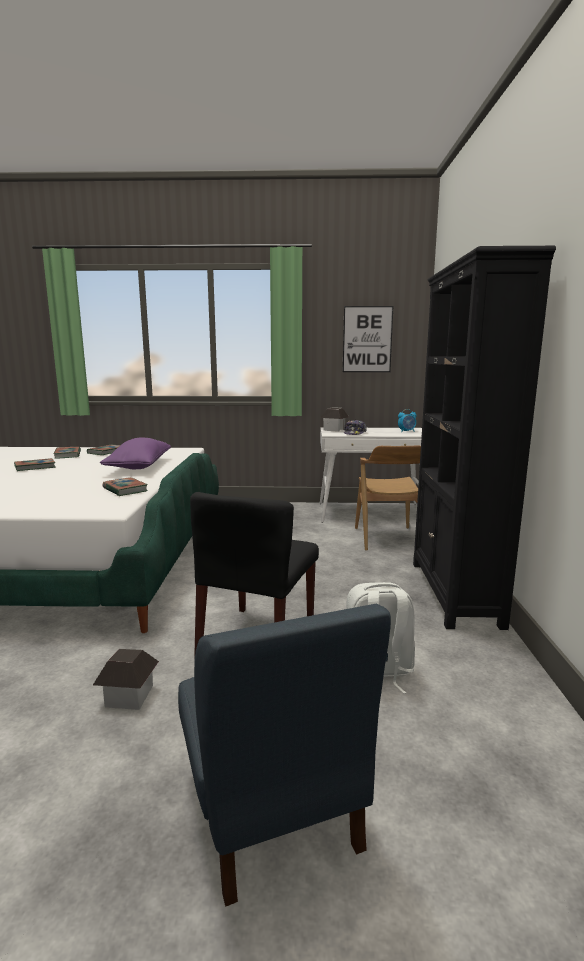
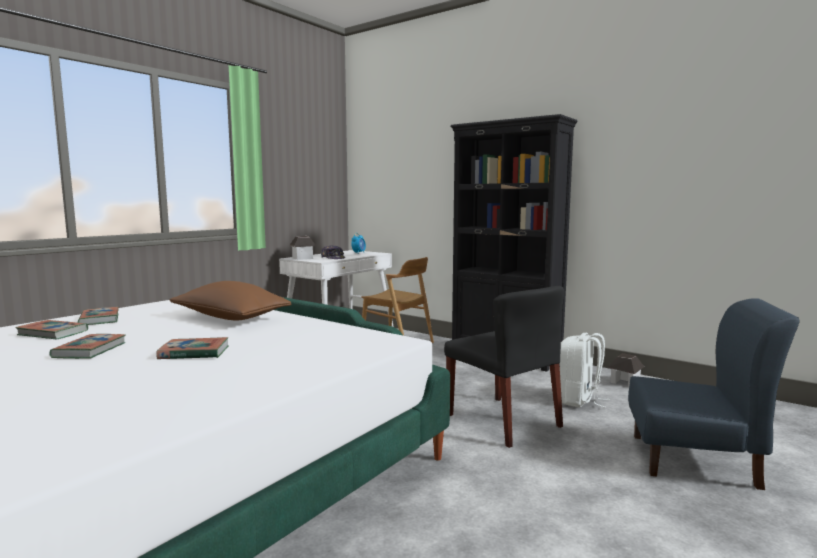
camera: 55 degrees left, 5 degrees down
(125, 490) = (327, 331): book -> book (194, 353)
(129, 696) = (542, 483): toy house -> toy house (624, 382)
(139, 467) = (230, 318): purple pillow -> brown pillow
(367, 339) = (306, 170): picture -> none

